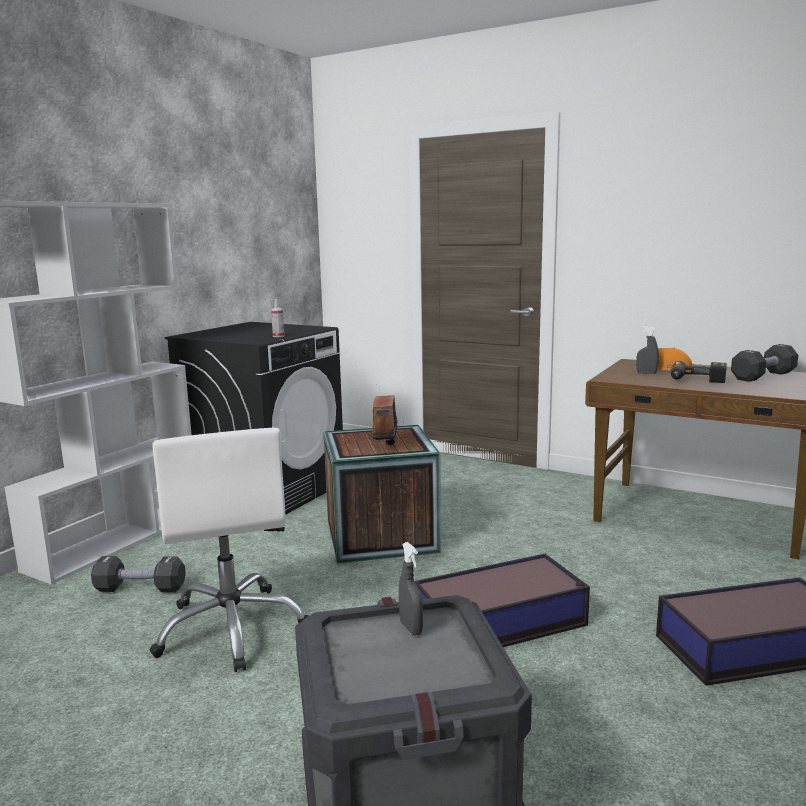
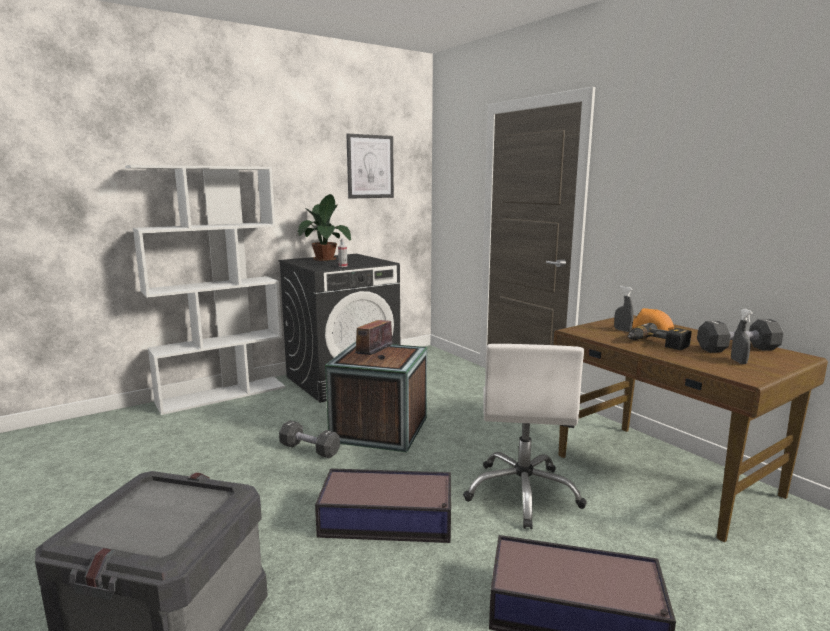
camera: 25 degrees right, 0 degrees up
(140, 588) = (200, 429): black dumbbell -> black dumbbell (309, 449)
(228, 331) = (324, 259): none -> potted plant
(232, 628) = (217, 470): white office chair -> white office chair (523, 493)
(256, 204) = (370, 166): none -> picture
(411, 628) = (187, 500): grey spray bottle -> grey spray bottle (738, 361)

